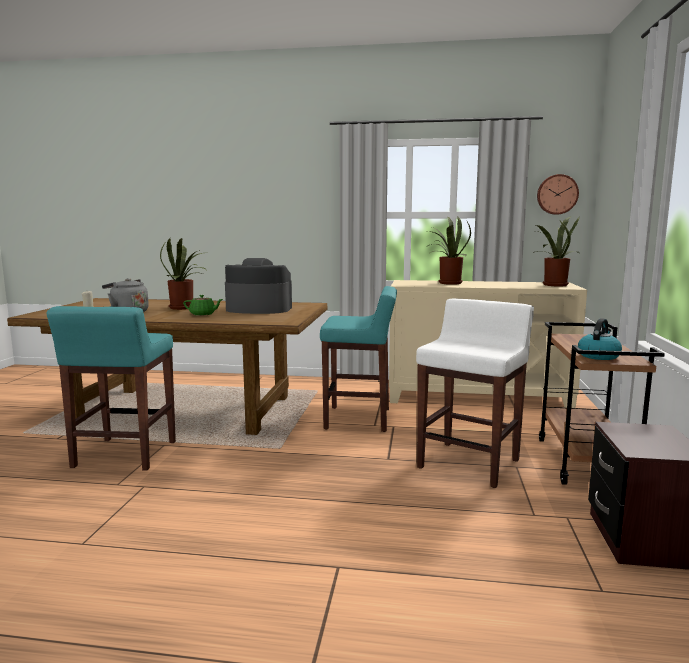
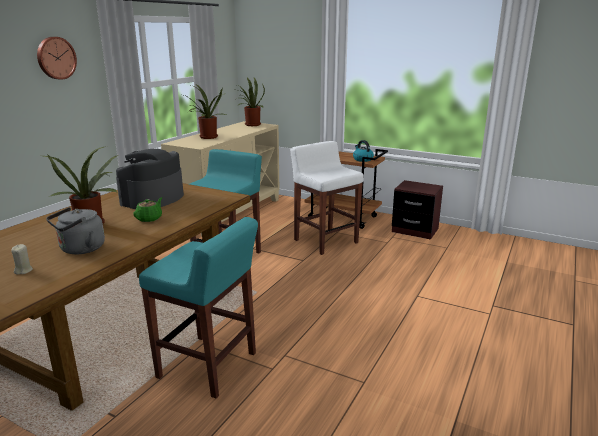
camera: 70 degrees left, 10 degrees up
(557, 194) = (222, 60): wall clock -> wall clock (55, 58)

